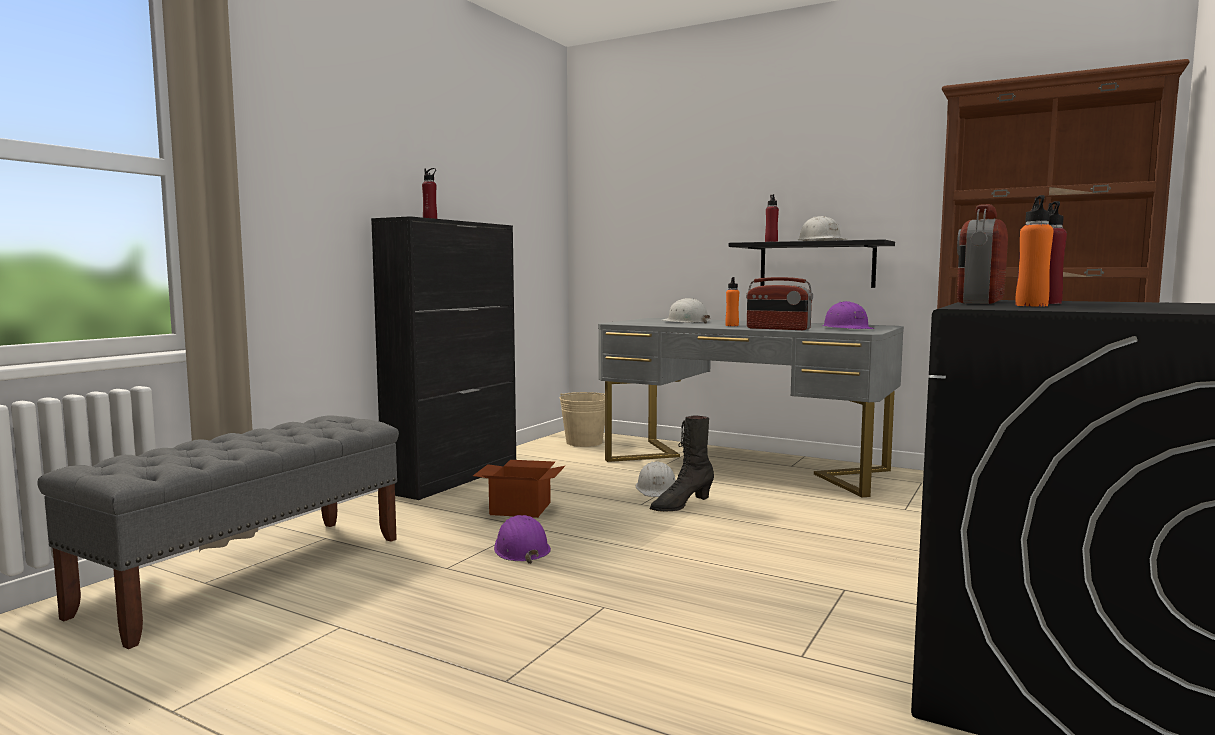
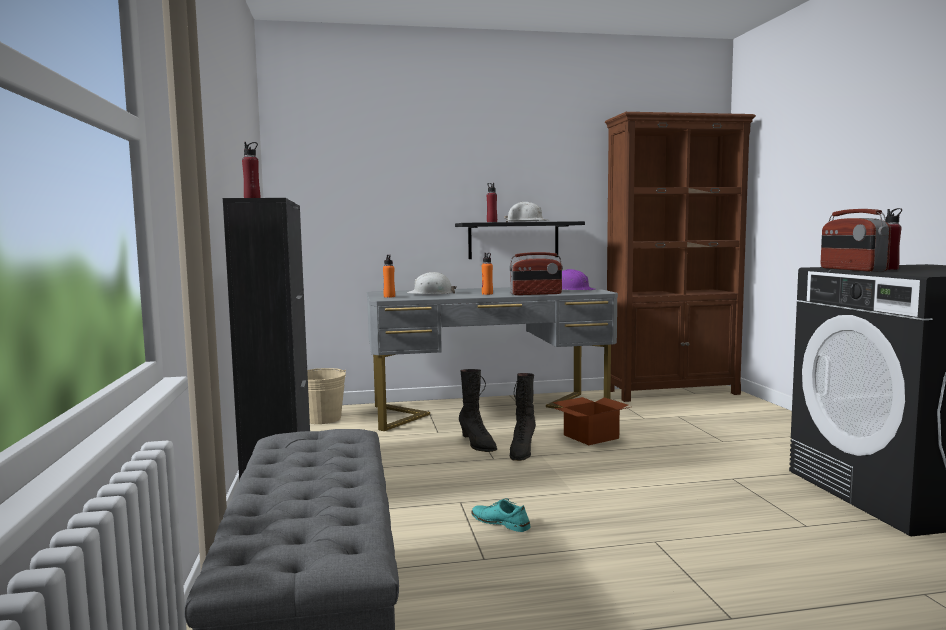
camera: 40 degrees left, 0 degrees up
(520, 550) = (500, 522): purple hard hat -> turquoise shoe
(522, 508) = (414, 489): cardboard box -> cardboard box (591, 436)
(657, 490) = (477, 444): white hard hat -> black boot
(1031, 305) = (919, 271): orange bottle -> orange bottle (389, 297)

